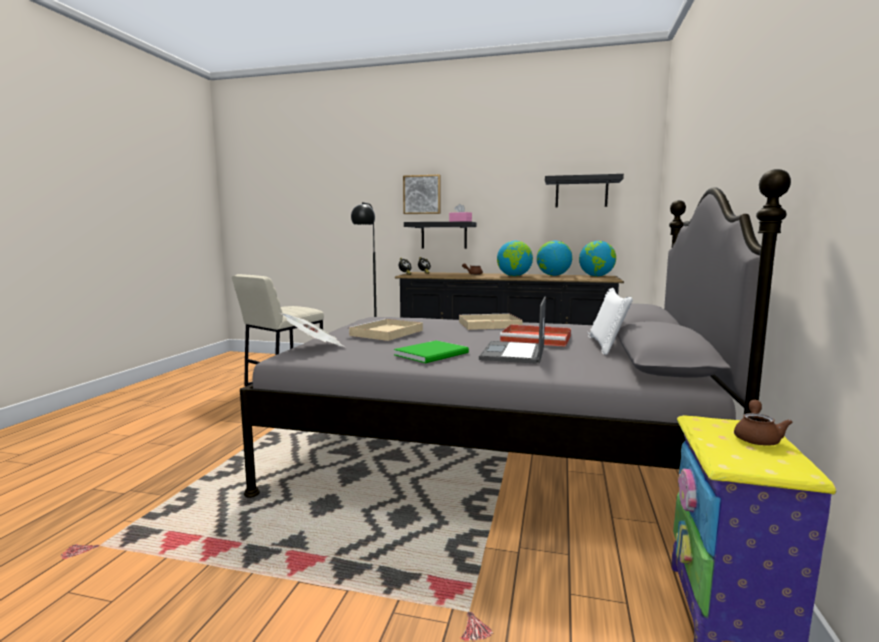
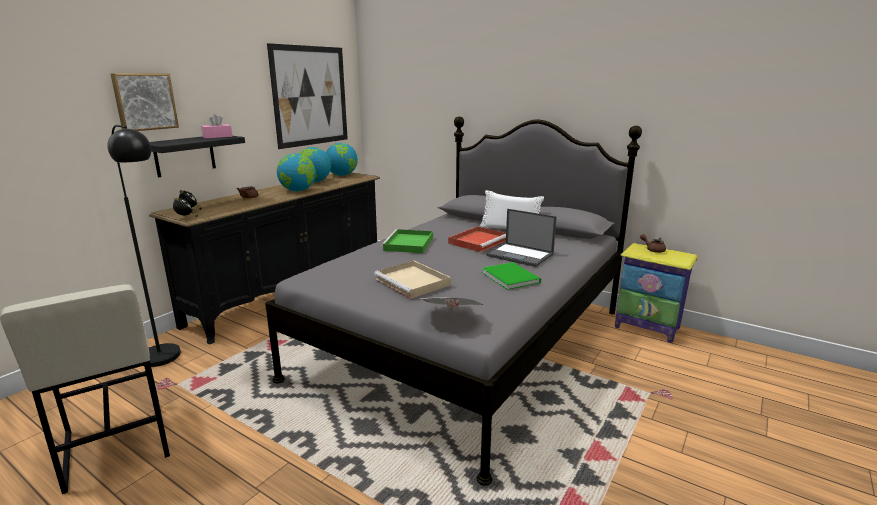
camera: 70 degrees left, 10 degrees up
(488, 325) = (408, 244): beige tray -> green tray
(581, 193) = (310, 96): black shelf -> picture

